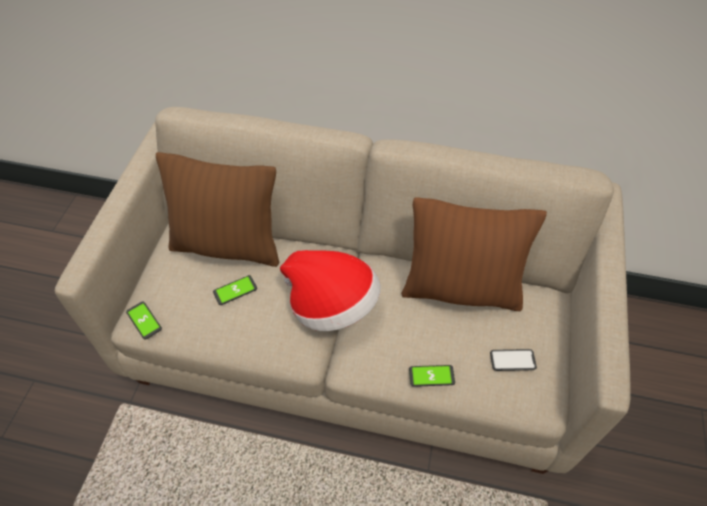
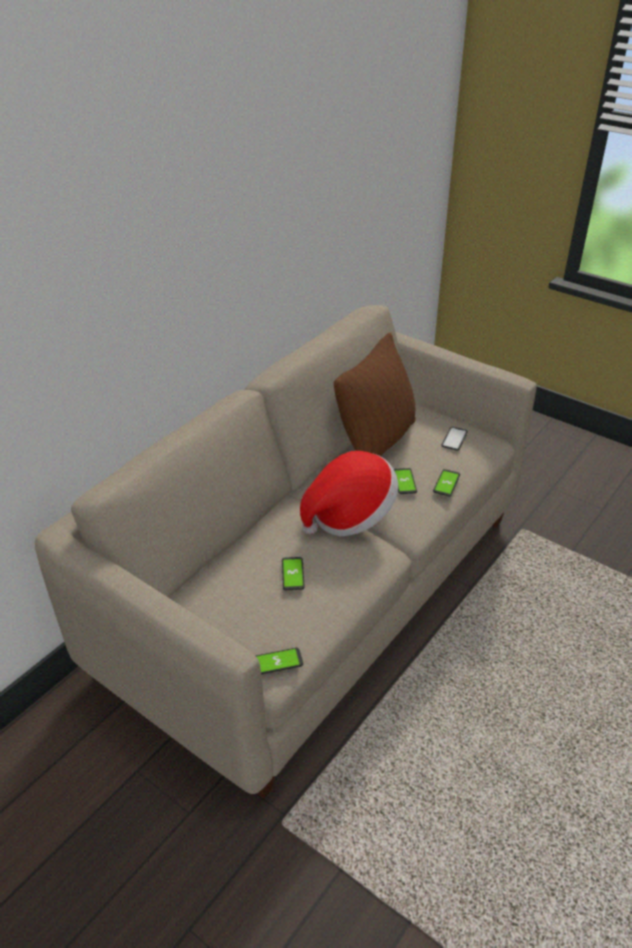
camera: 65 degrees left, 15 degrees down
(228, 245) = (229, 569): brown pillow -> none
(410, 335) = (404, 481): none -> phone

